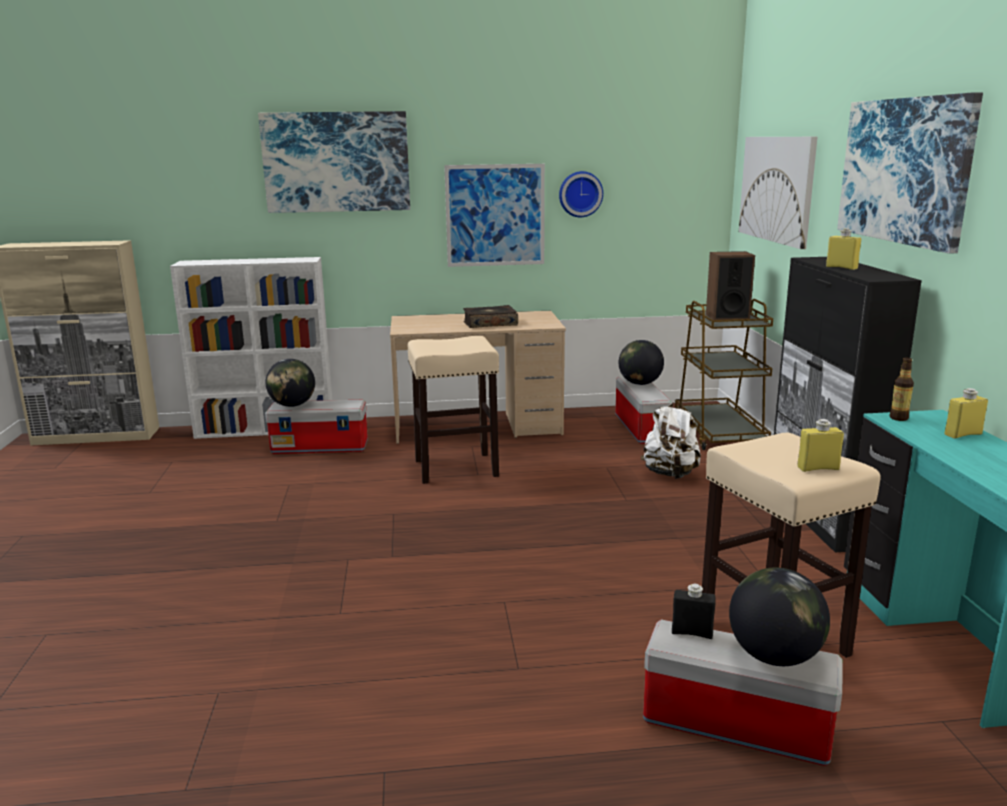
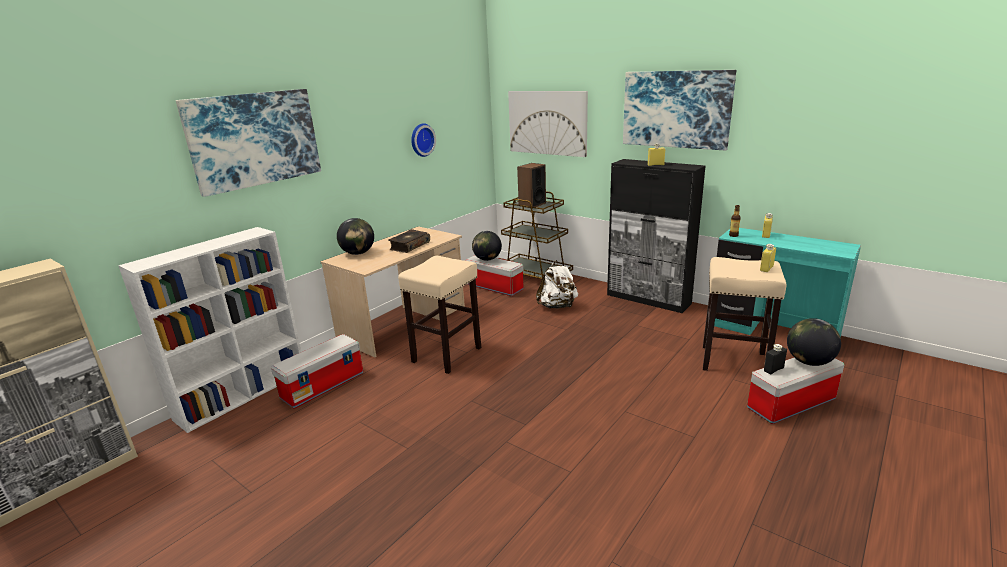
camera: 45 degrees left, 5 degrees up
(292, 405) = (297, 361): globe -> globe (358, 253)
(495, 215) = (375, 164): picture -> none

